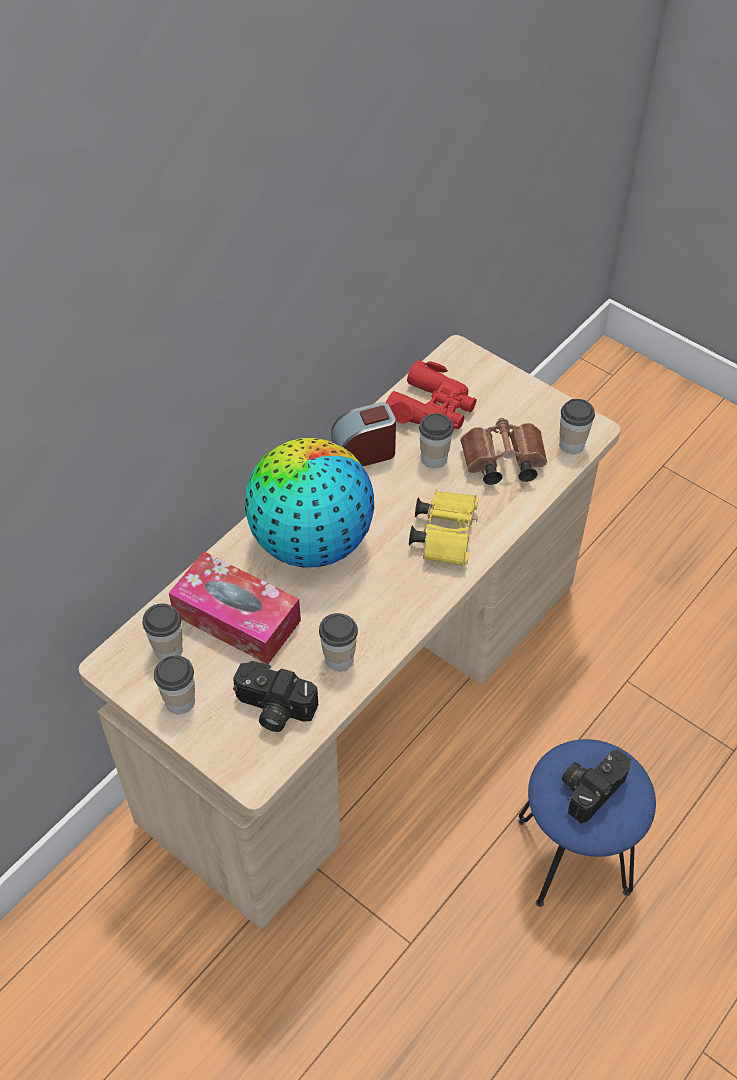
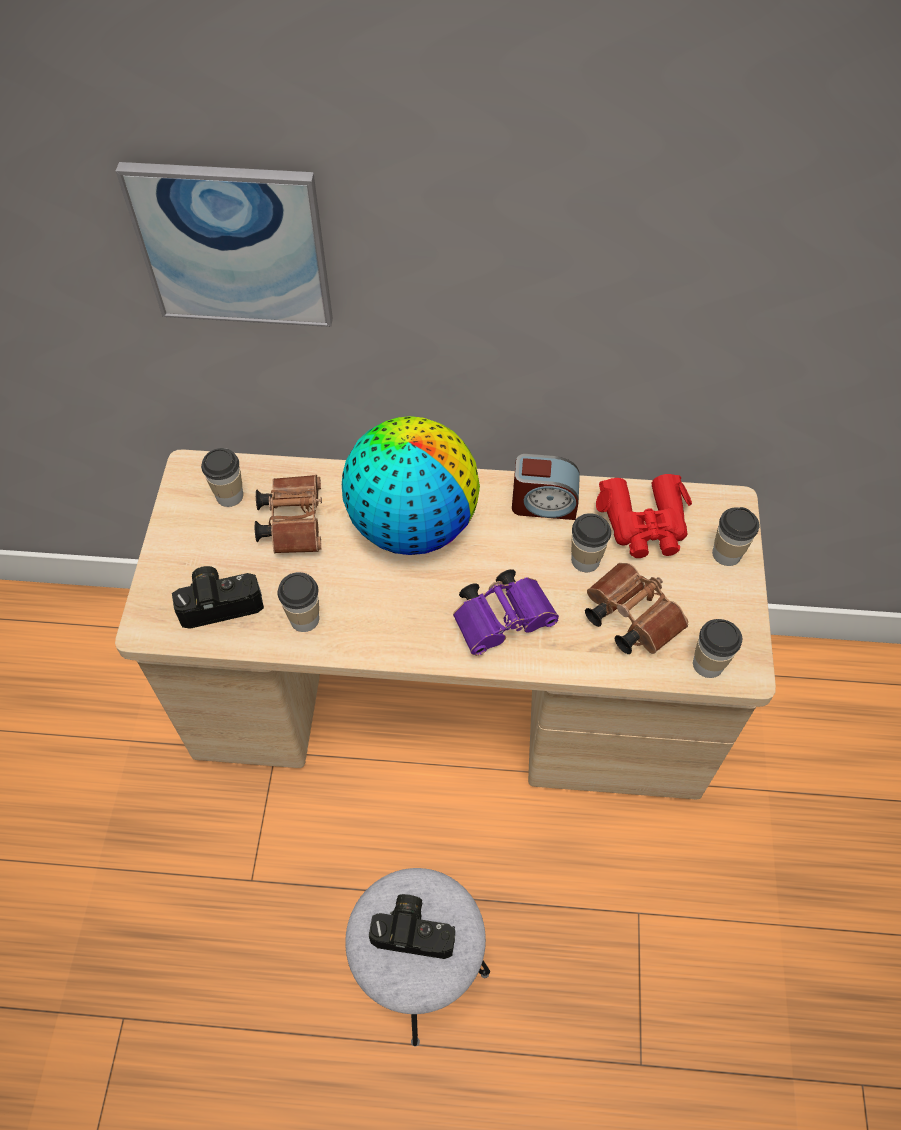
camera: 55 degrees right, 5 degrees up
(103, 411) = (233, 245): none -> picture
(180, 701) = (185, 534): cup -> cup (726, 554)
(236, 618) = (293, 521): tissue box -> brown binoculars
(273, 709) = (220, 601): camera -> camera turned 90 degrees clockwise
(364, 453) = (544, 503): alarm clock -> alarm clock turned 150 degrees clockwise
(445, 534) = (505, 620): yellow binoculars -> purple binoculars
(573, 857) = (418, 971): blue stool -> grey stool

